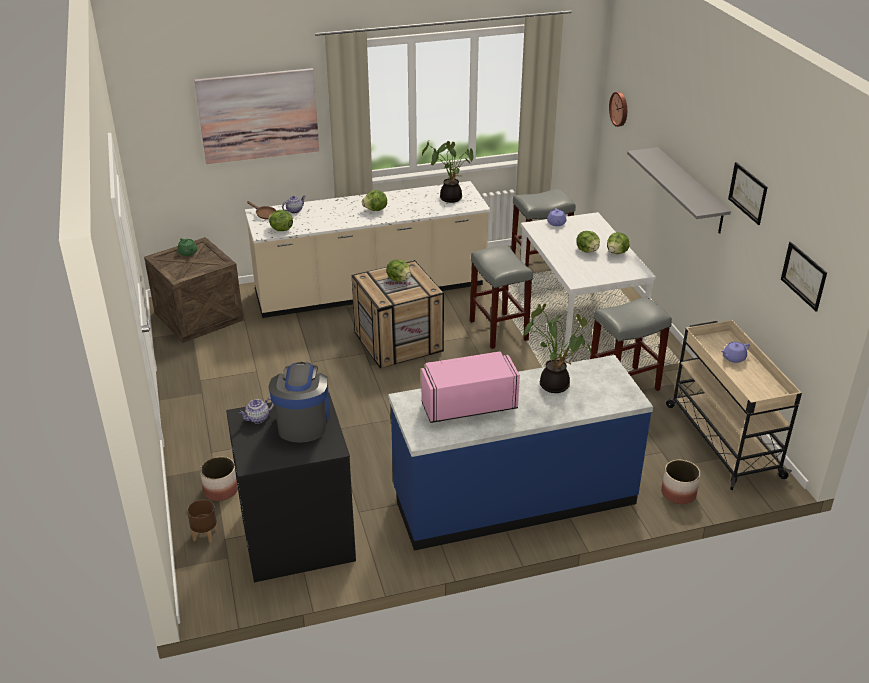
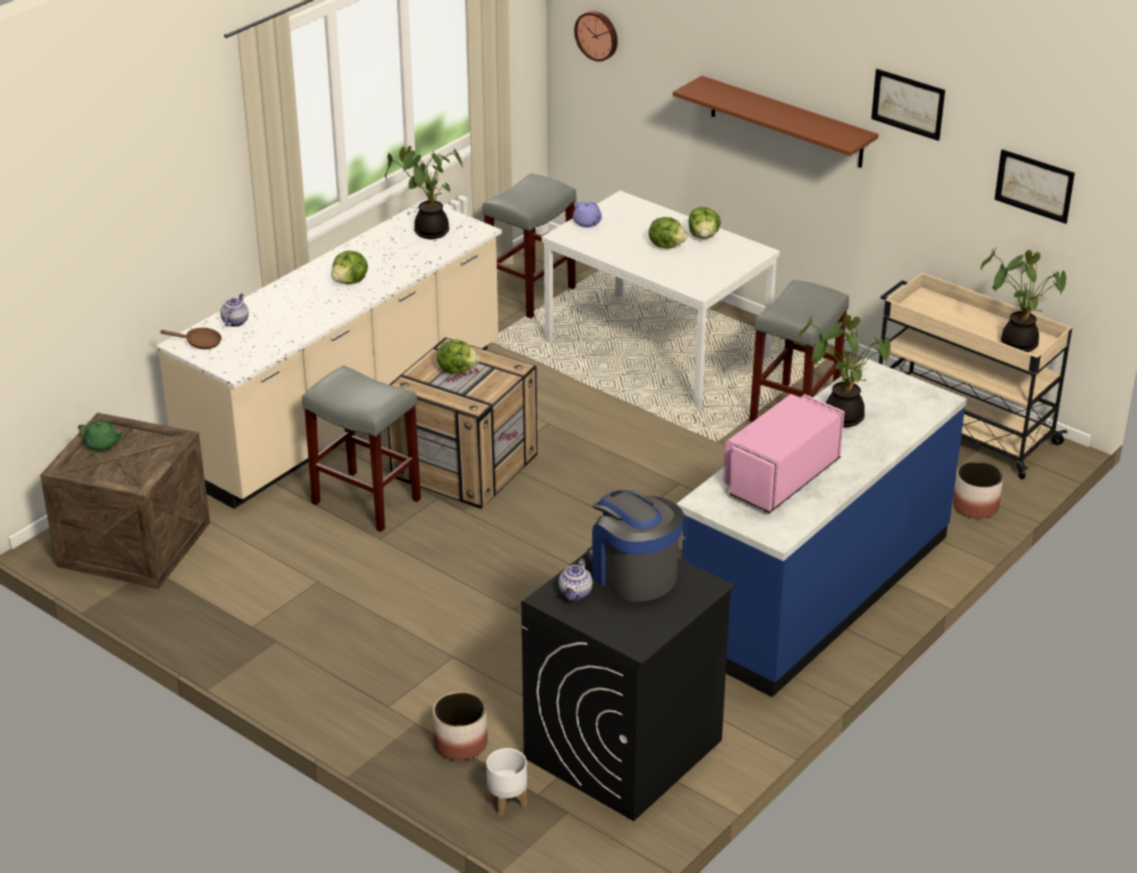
camera: 35 degrees left, 0 degrees up
(205, 535) = (507, 802): brown planter -> white planter
(258, 115) = (149, 187): picture -> none
(281, 230) = (253, 355): lettuce -> none
(497, 330) = (574, 401): grey stool -> grey stool (364, 501)
(690, 190) = (786, 122): grey shelf -> brown shelf
(733, 358) = (958, 317): purple teapot -> none
(758, 389) = (1018, 342): none -> potted plant

